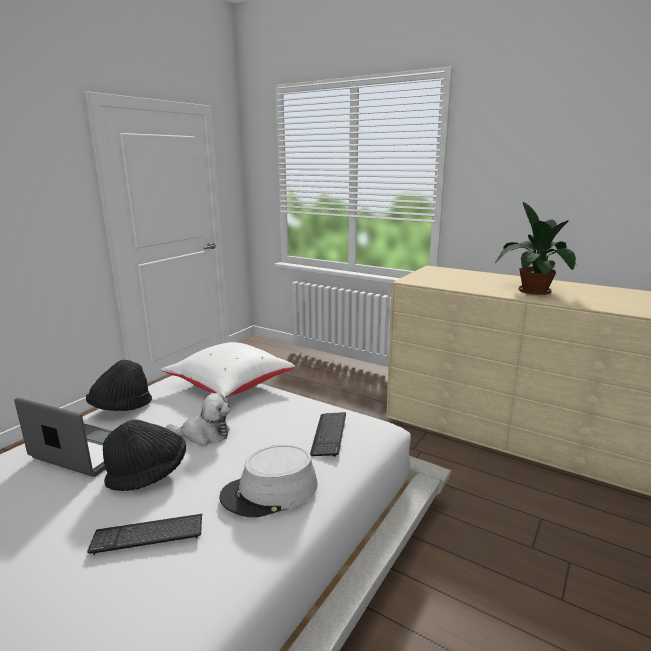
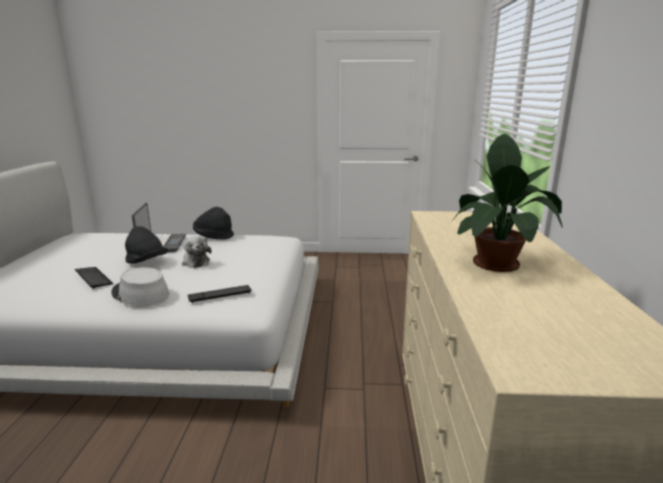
camera: 60 degrees right, 0 degrees up
(229, 386) = (267, 251): white pillow -> none

